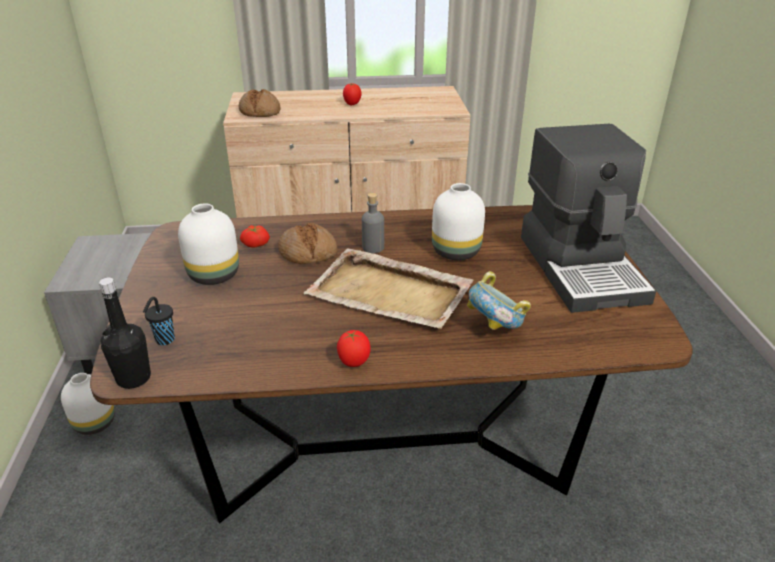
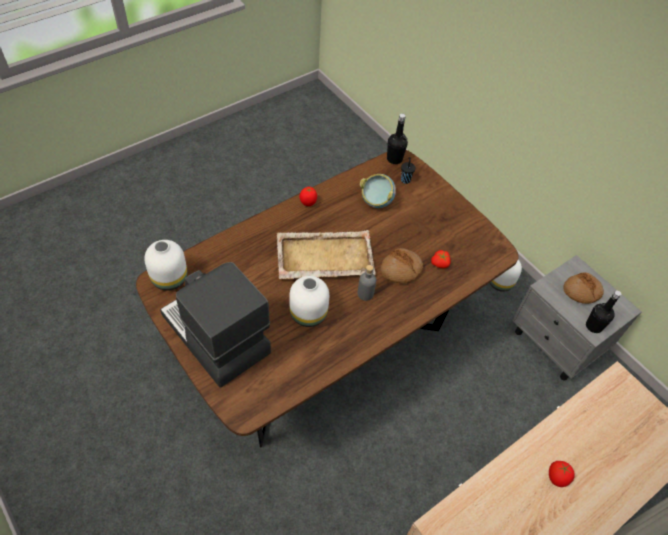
camera: 145 degrees right, 20 degrees up
(138, 242) = (593, 326): none -> black bottle
(215, 274) = (432, 228): white vase -> white vase (169, 279)
(260, 111) = (617, 404): bread -> bread (581, 291)
(495, 328) = (250, 254): bowl -> bowl (376, 202)

